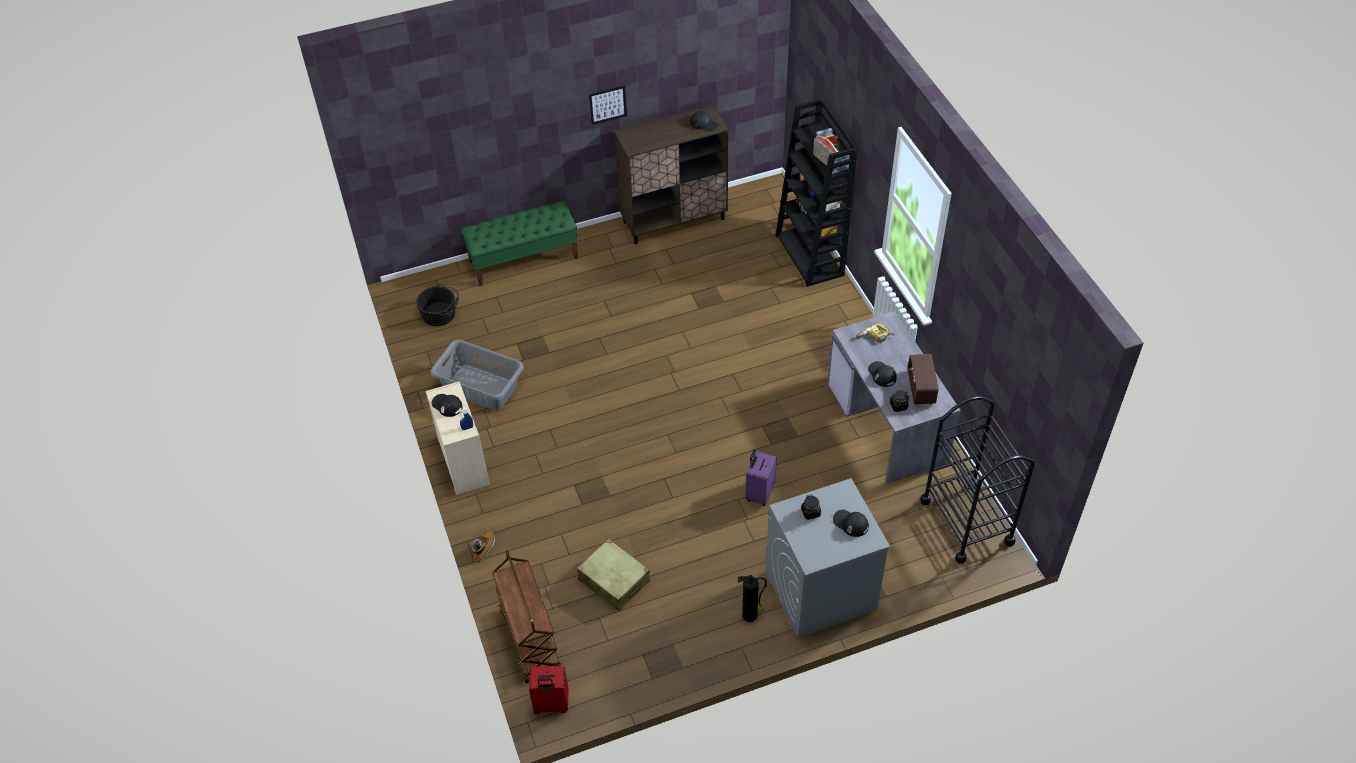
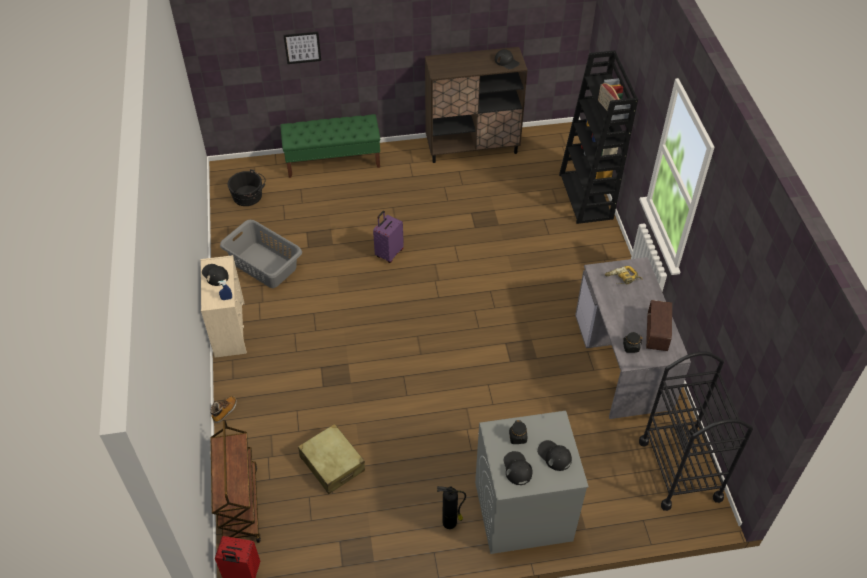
camera: 10 degrees right, 0 degrees up
(607, 104) = (421, 31): picture -> picture (302, 47)
(759, 493) = (487, 406): purple suitcase -> purple suitcase (389, 253)
(882, 374) = (621, 314): black cap -> black cap (517, 468)

